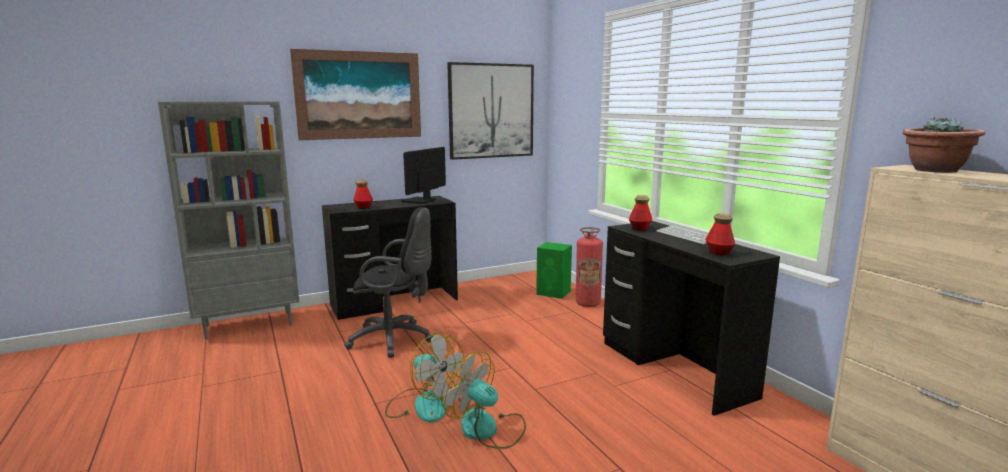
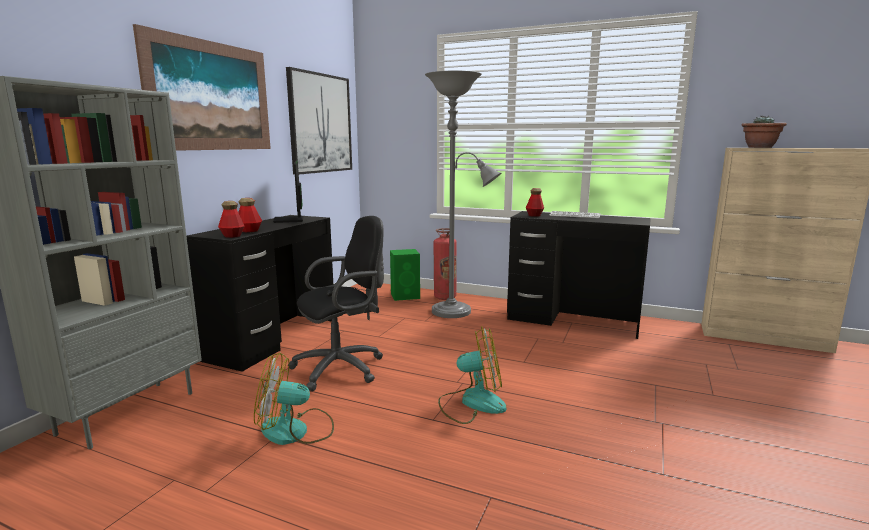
camera: 40 degrees left, 0 degrees up
(487, 429) = (548, 398): fan -> fan (295, 431)
(569, 321) = (456, 312): none -> grey floor lamp
(719, 252) = (622, 220): bottle -> bottle (232, 236)

